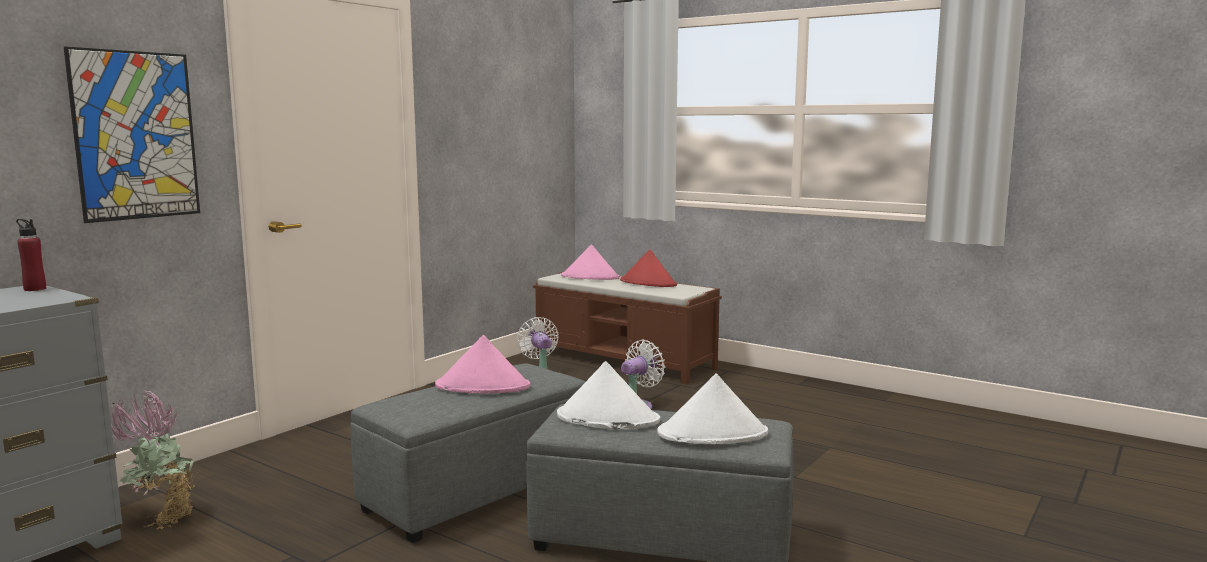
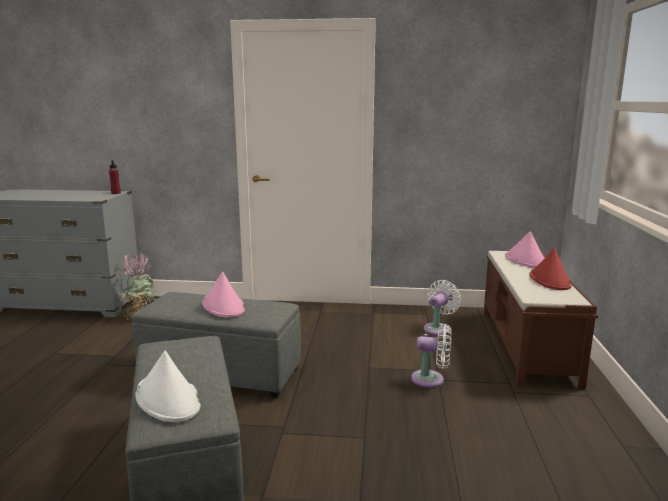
camera: 60 degrees right, 5 degrees up
(136, 135) = (179, 121): picture -> none
(607, 418) = (182, 355): white hat -> none

